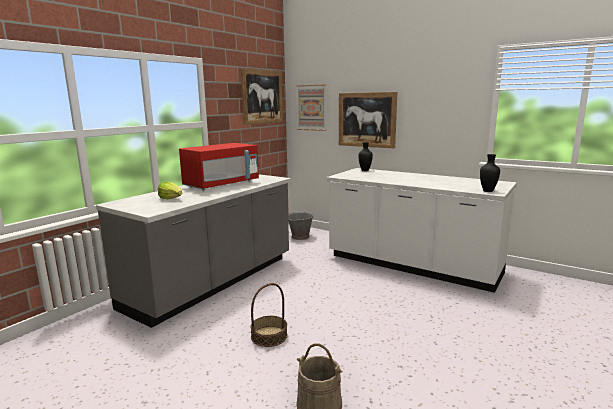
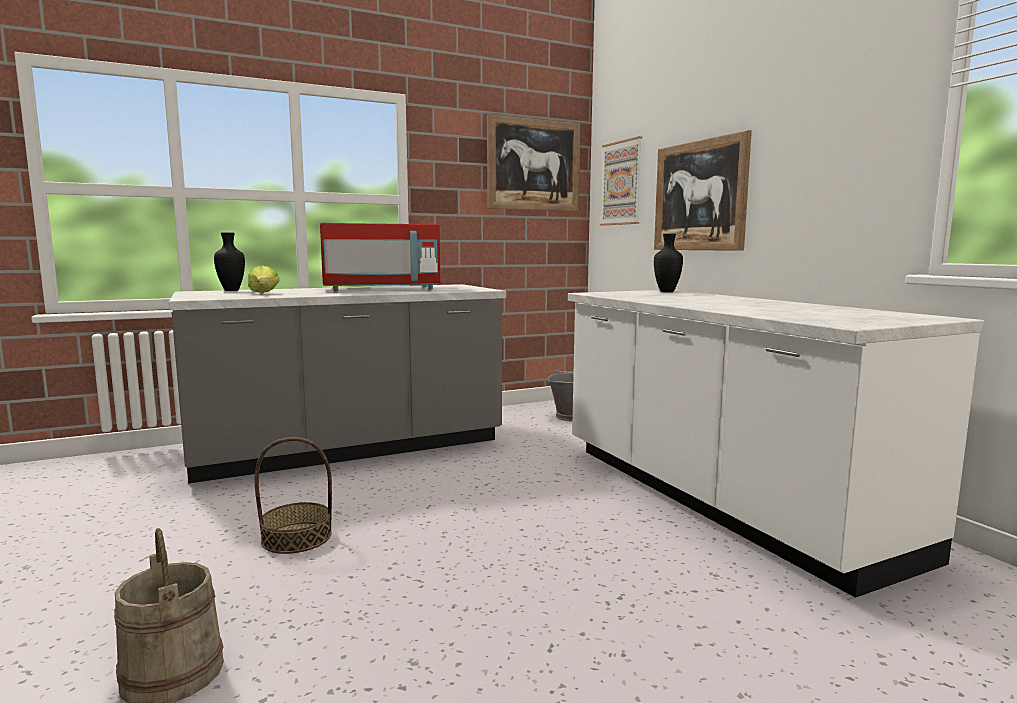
camera: 30 degrees right, 5 degrees down
(488, 191) = (838, 322): black vase -> black vase (232, 290)

